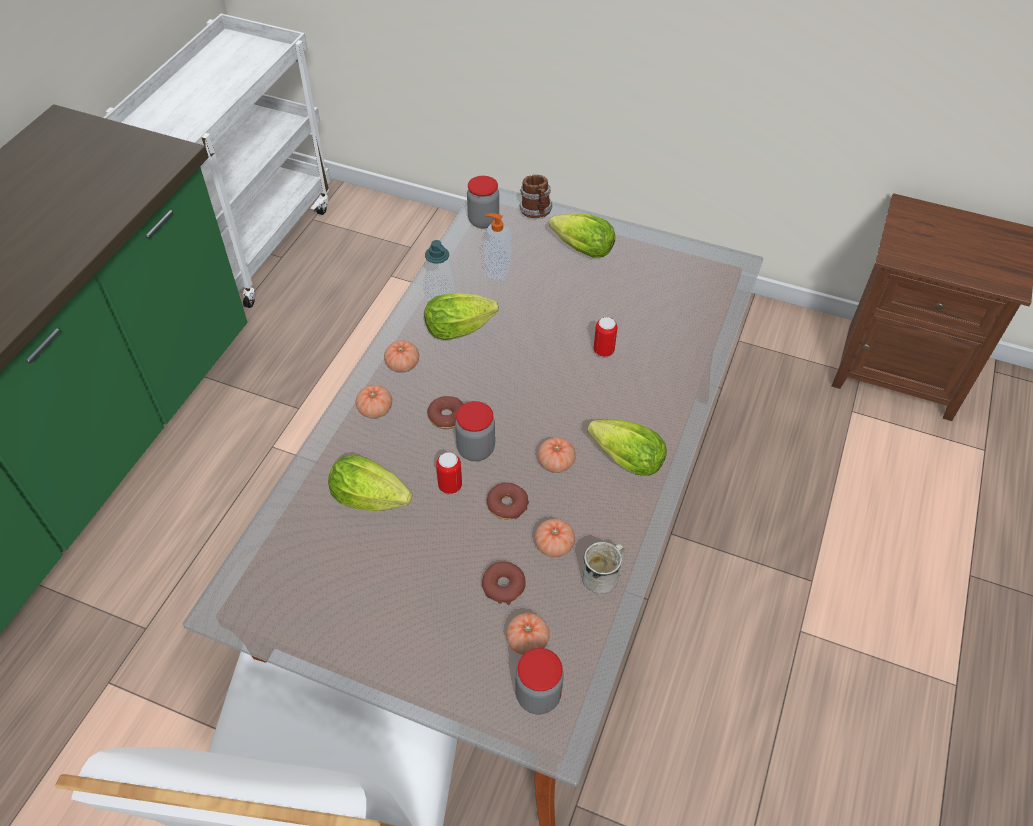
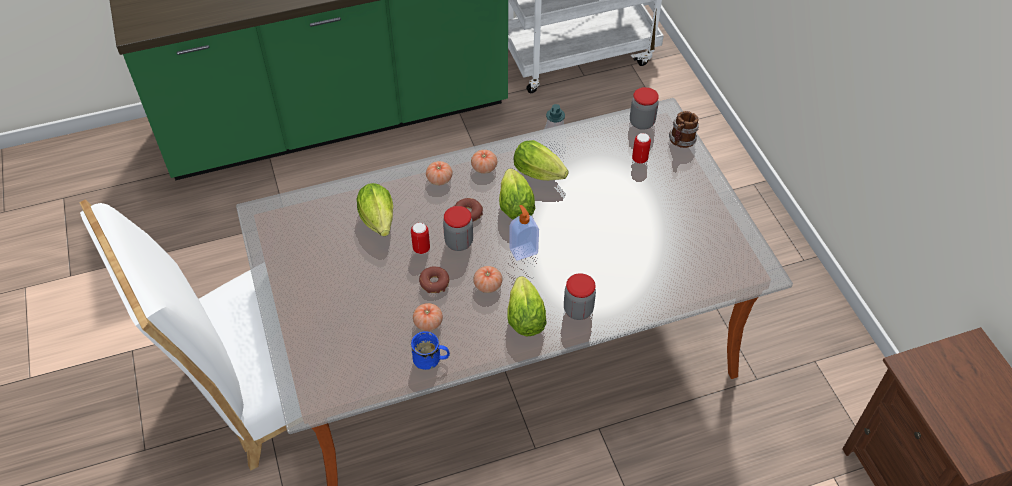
camera: 50 degrees right, 0 degrees up
(496, 270) = (607, 157): soap dispenser -> soap dispenser (523, 250)
(503, 586) = (379, 318): donut -> none
(527, 640) = (354, 352): tomato -> none
(538, 695) = (324, 379): jar -> jar (578, 310)
(579, 248) = (676, 183): lettuce -> lettuce (514, 204)
(603, 351) = (601, 252): can -> can (639, 159)
(605, 574) = (431, 360): white mug -> blue mug

